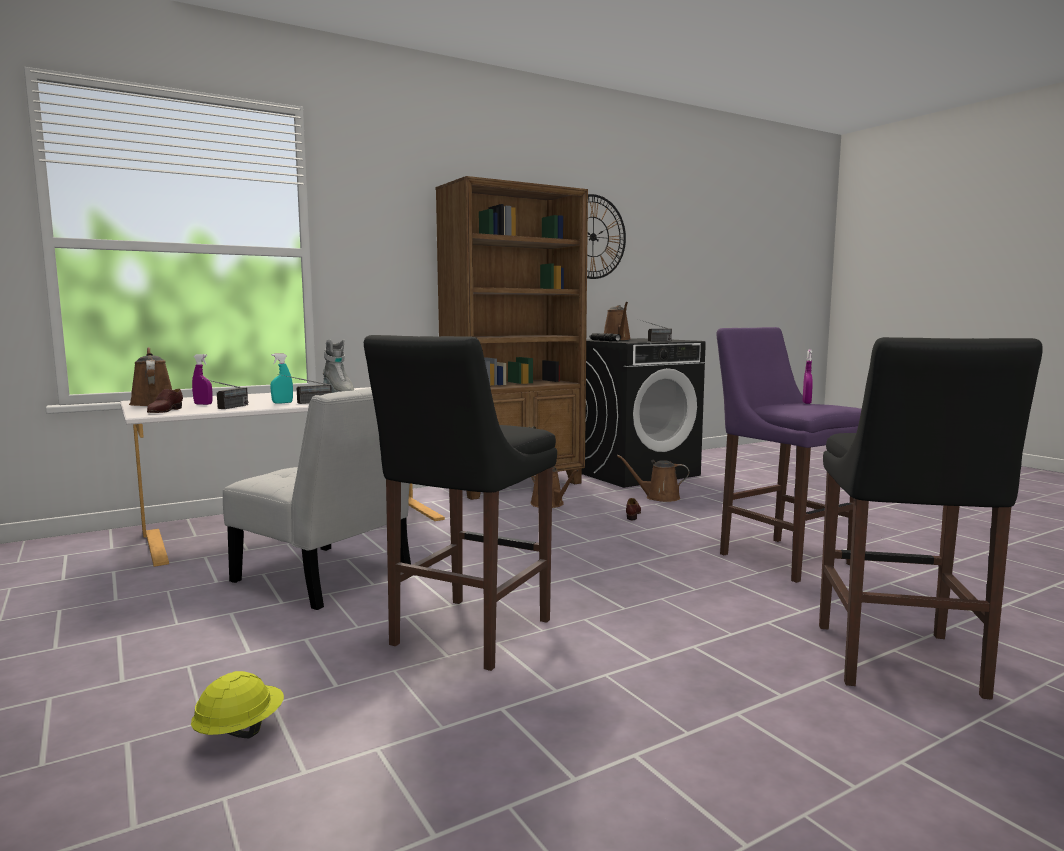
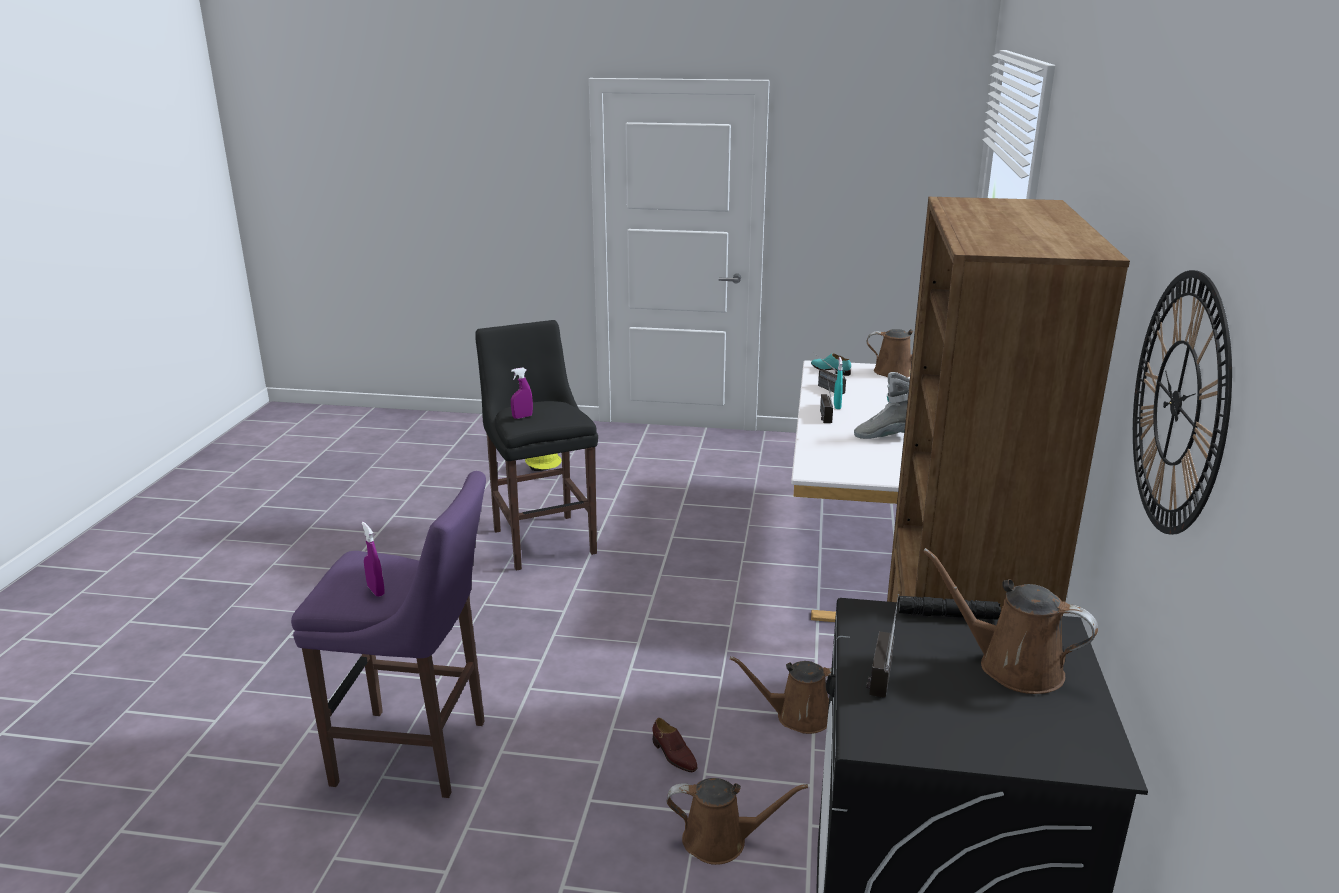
camera: 130 degrees right, 15 degrees up
(164, 411) = (830, 370): brown shoe -> turquoise shoe
(203, 404) = (866, 384): purple spray bottle -> purple spray bottle (522, 417)
(329, 578) = (706, 526): white chair -> none
(659, 497) = (721, 840): brown watering can -> brown watering can turned 45 degrees clockwise
(898, 663) = (261, 650): black stool -> none

